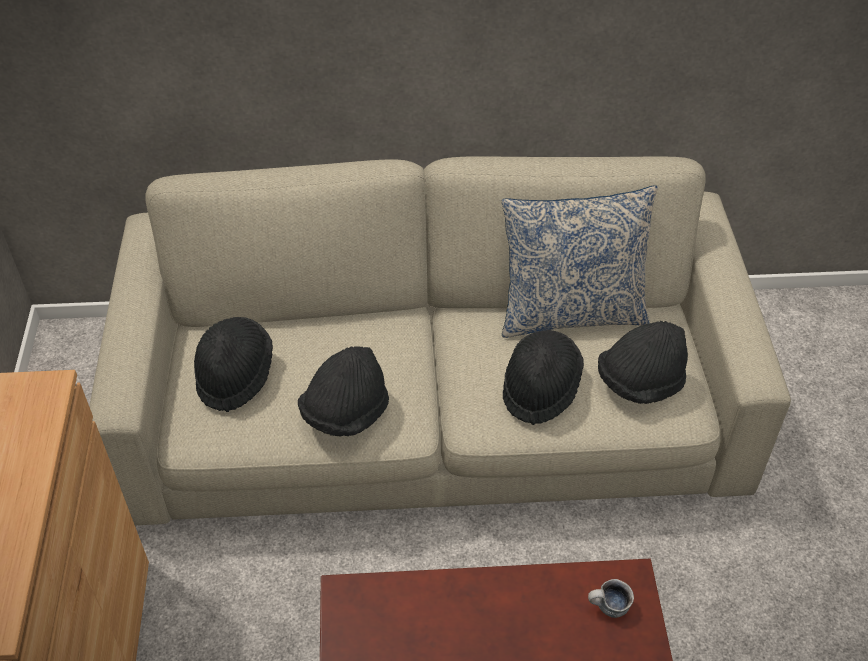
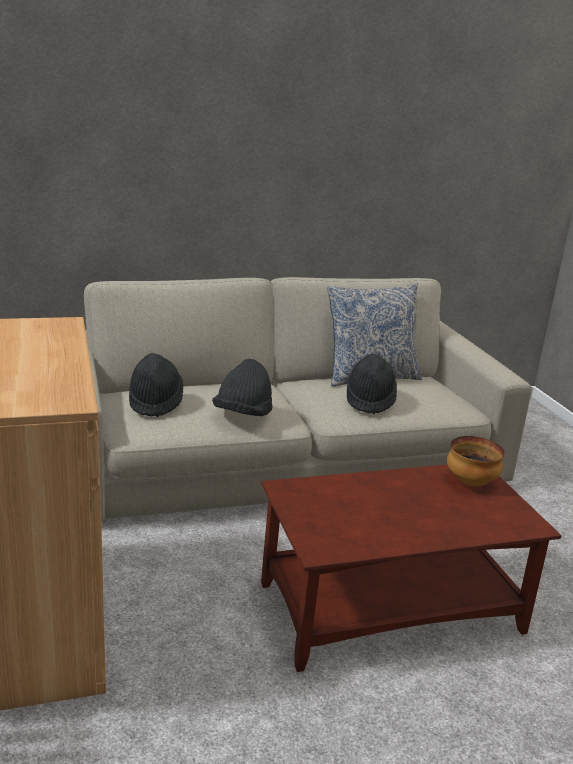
camera: 15 degrees left, 25 degrees down
(608, 608) = (470, 482): mug -> bowl
(640, 382) = (431, 397): black hat -> none

